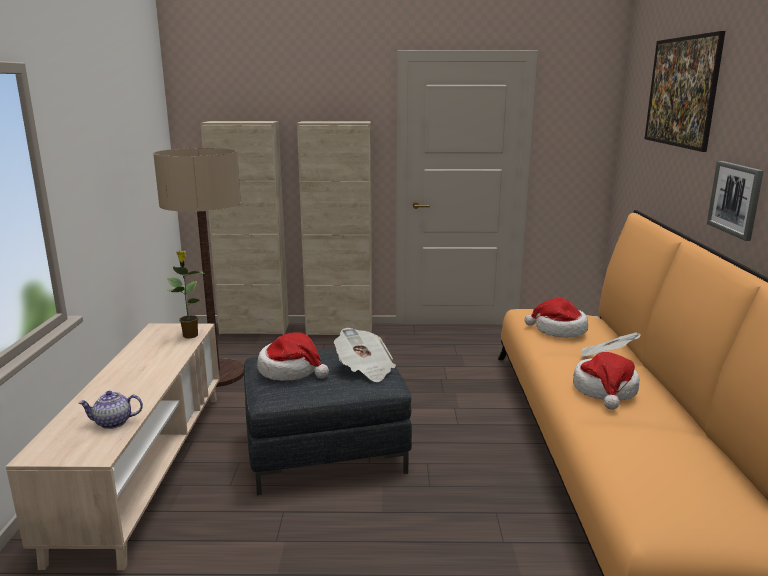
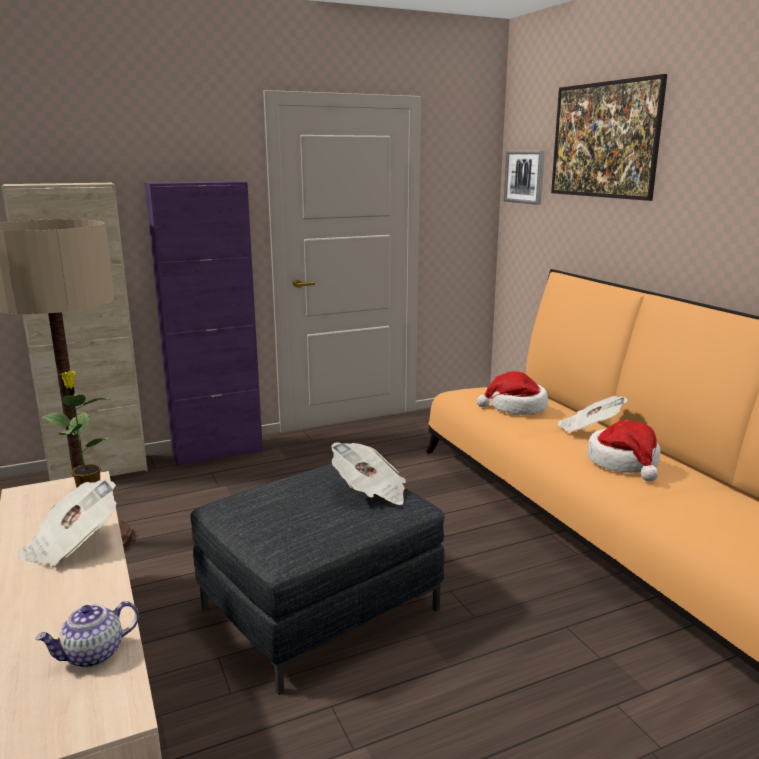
camera: 25 degrees left, 0 degrees up
(155, 362) = (71, 545): none -> newspaper
(291, 370) = (280, 513): hat -> none
(339, 330) = (217, 452): beige cabinet -> purple cabinet
(735, 199) = (704, 245): picture -> picture (524, 177)

